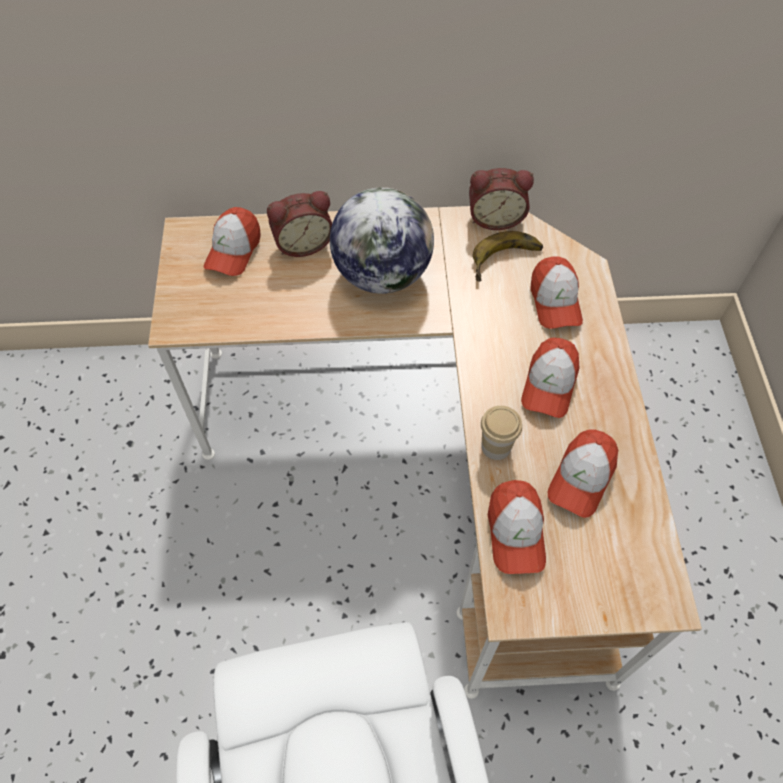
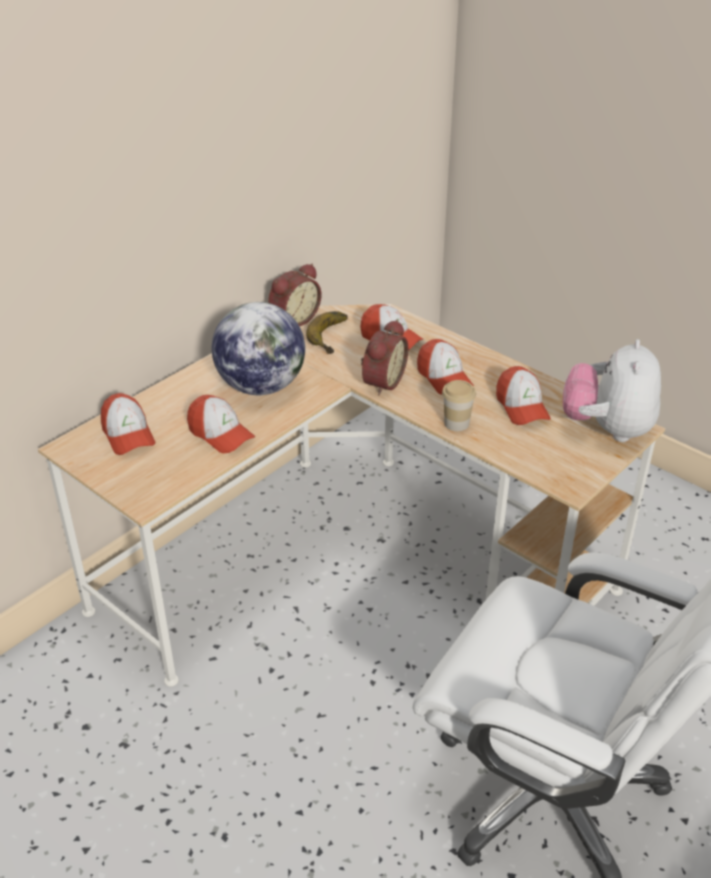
camera: 45 degrees left, 20 degrees down
(303, 243) = (177, 402): alarm clock -> alarm clock (381, 382)
(515, 532) = (523, 453): cap -> cap (220, 434)
(635, 576) = (607, 429): none -> plush toy

